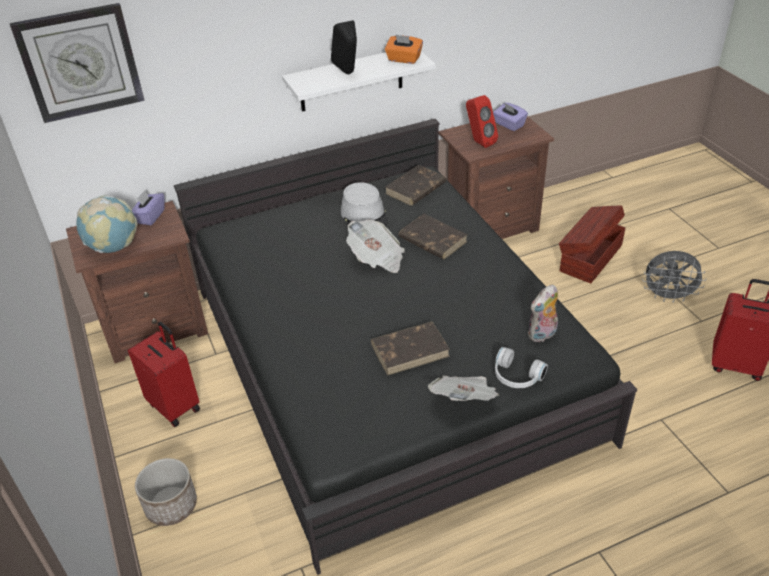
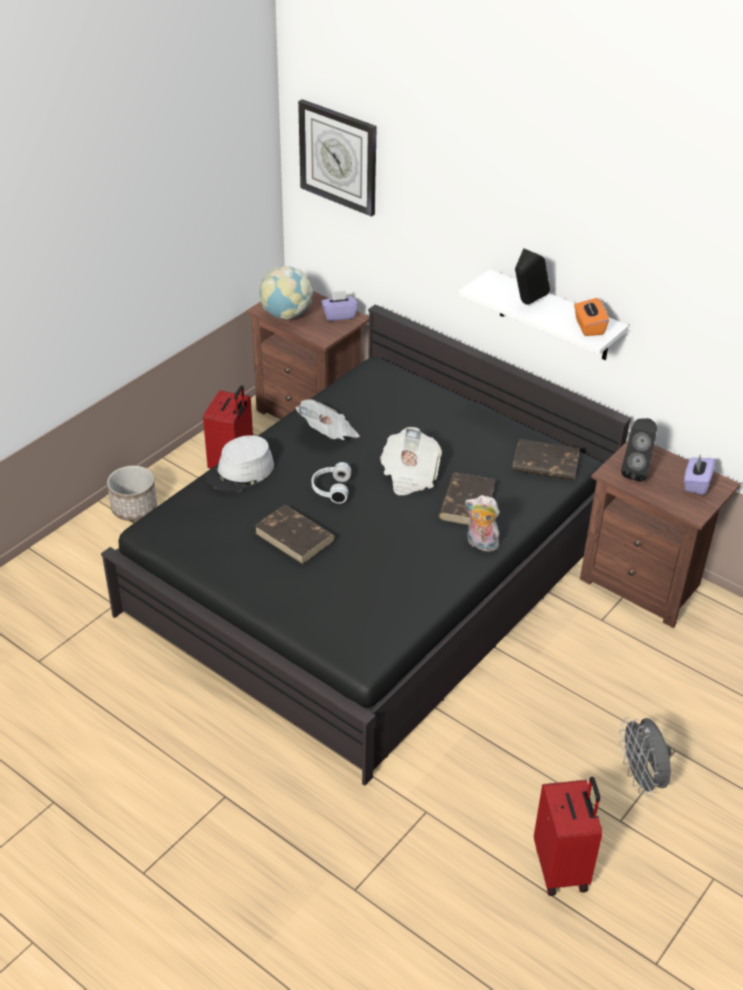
camera: 60 degrees right, 0 degrees up
(364, 215) = (471, 445): grey hat -> grey hat (241, 472)
(464, 400) = (254, 590): newspaper -> newspaper (328, 434)
(479, 142) = (636, 471): red speaker -> black speaker
(516, 377) = (303, 616): white headphones -> white headphones (330, 489)
(542, 335) = (373, 620): plush toy -> plush toy (480, 544)
(589, 258) = (658, 687): brown storage box -> none

